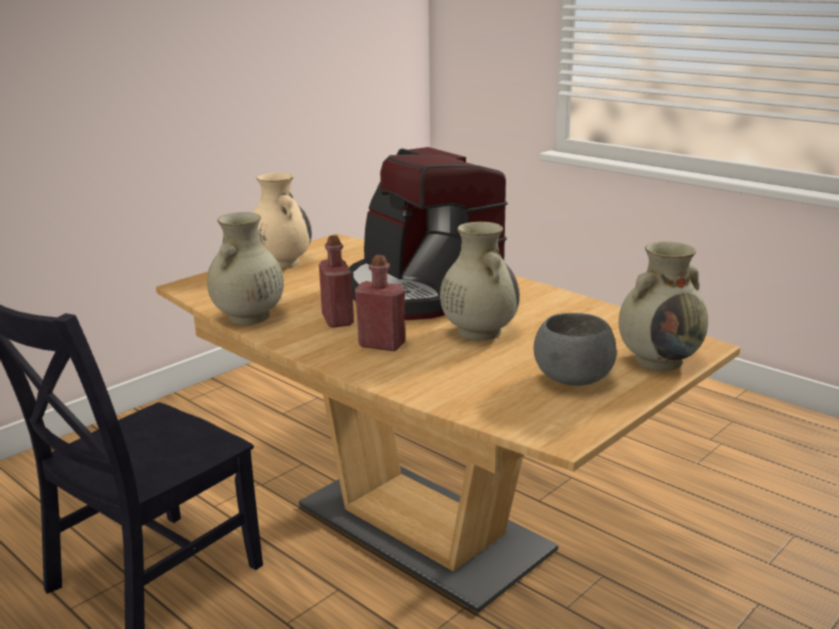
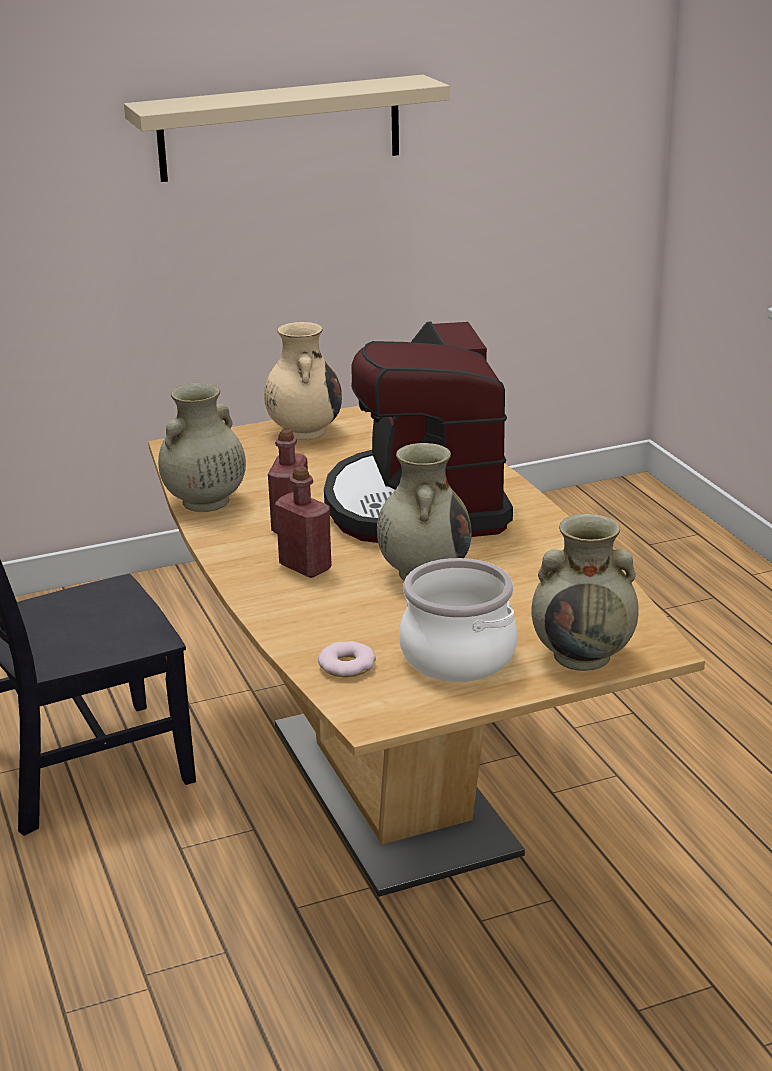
camera: 25 degrees right, 5 degrees up
(189, 44) = (280, 128): none -> beige shelf
(496, 404) = (347, 665): none -> donut
(573, 379) = (459, 656): grey bowl -> cooking pot

